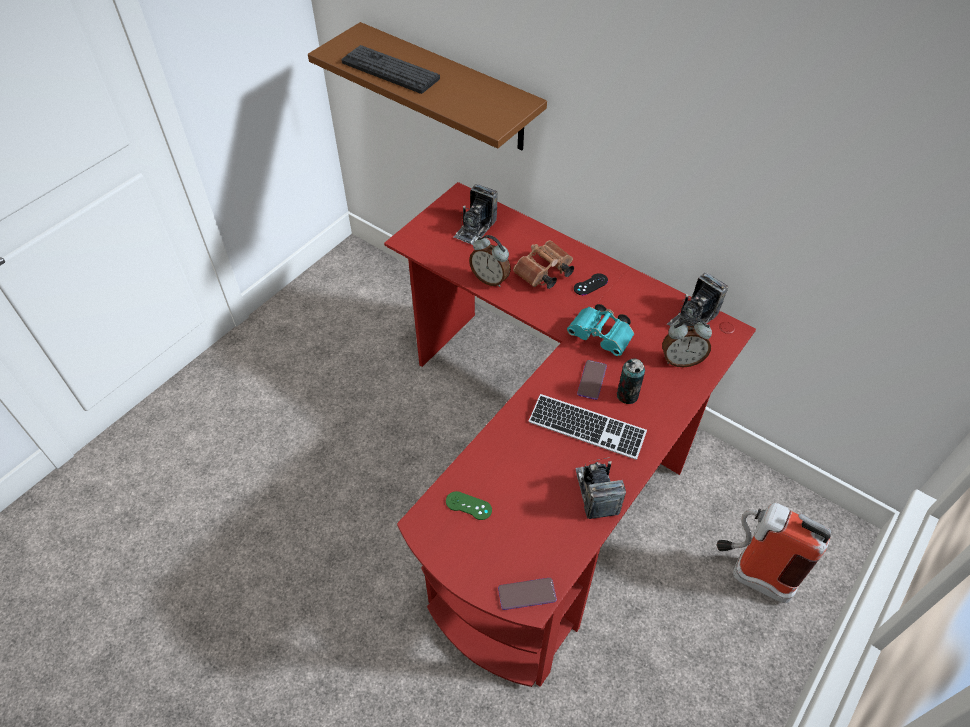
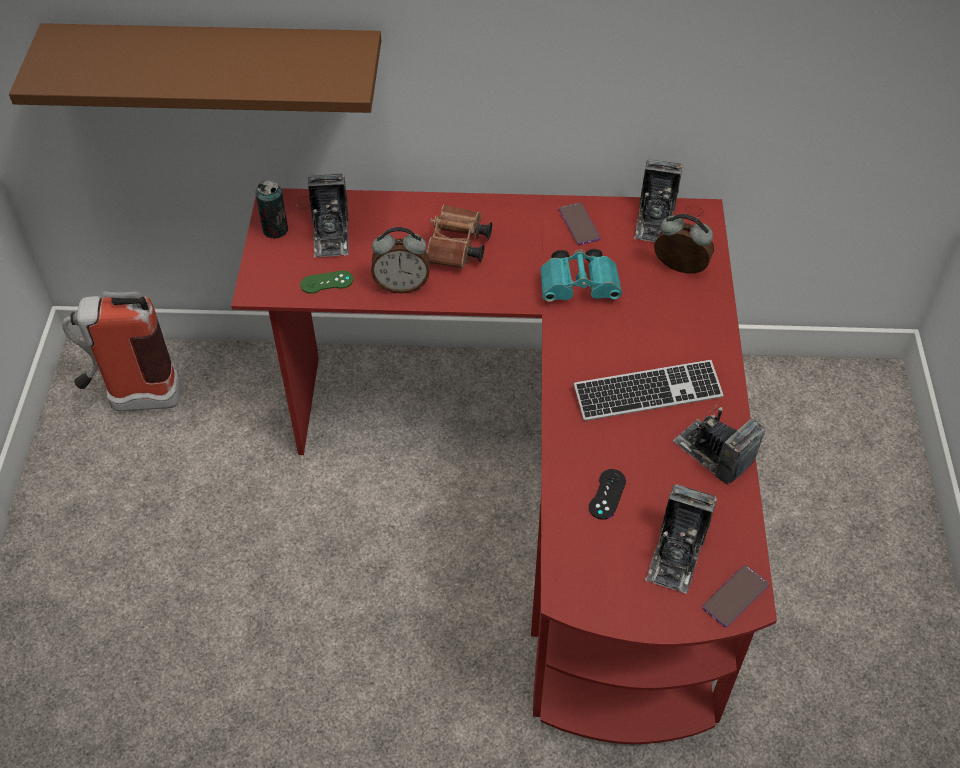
camera: 35 degrees left, 0 degrees up
(390, 70) = (149, 71): keyboard -> none
(468, 506) = (599, 546): green game controller -> green game controller (327, 282)
(512, 542) = (676, 554): none -> camera
(590, 284) = (519, 235): black game controller -> black game controller (607, 494)
(592, 380) = (609, 339): phone -> phone (579, 224)
(627, 395) = (658, 336): can -> can (275, 230)
(681, 360) = (679, 270): alarm clock -> alarm clock turned 120 degrees counterclockwise
(750, 575) = (825, 476): fire extinguisher -> fire extinguisher (133, 400)

